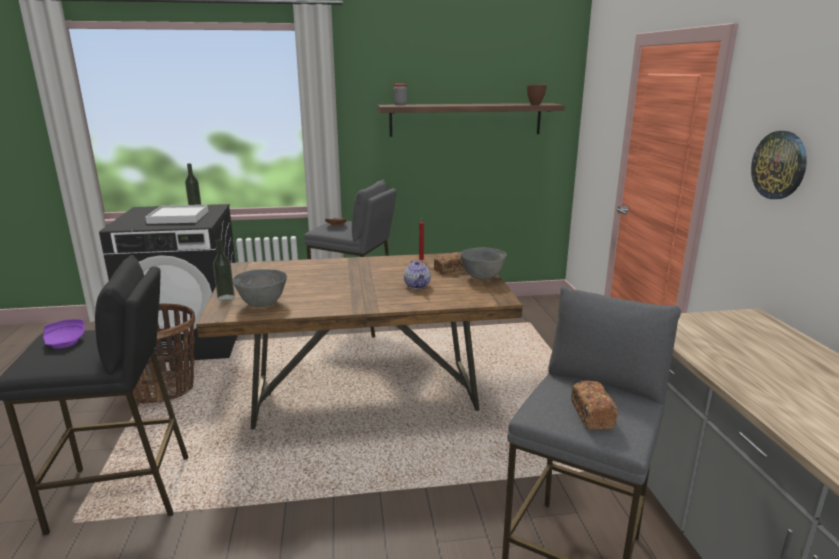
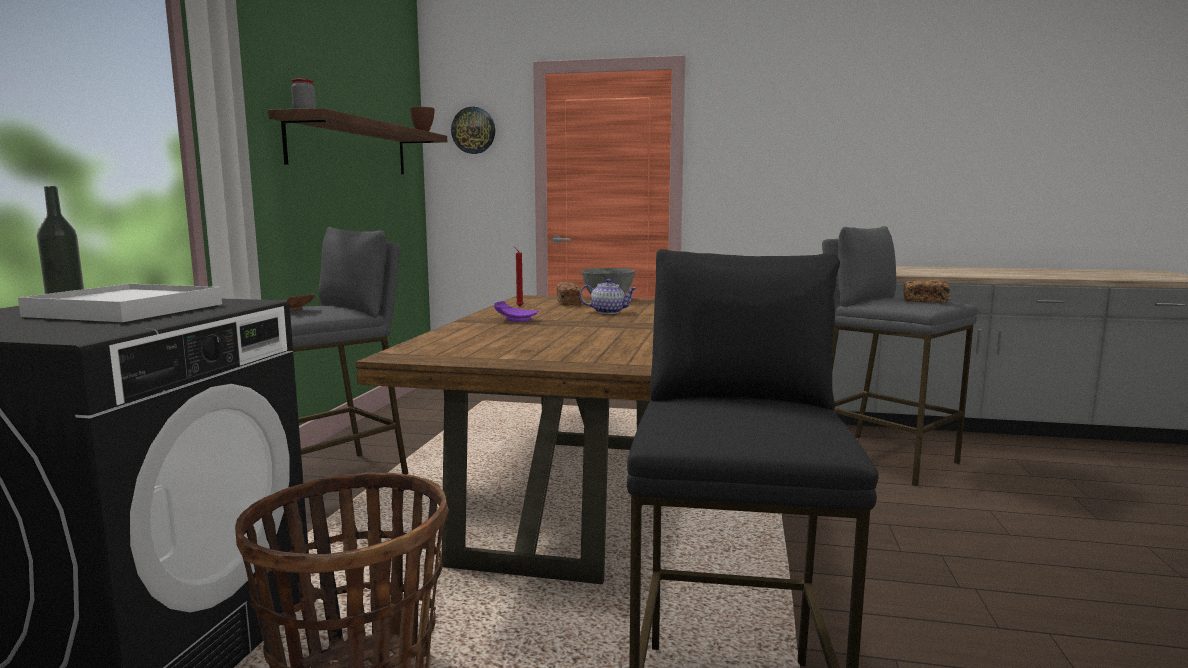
camera: 70 degrees left, 10 degrees down
(66, 341) = (718, 420): purple plate -> purple plate (515, 320)
(226, 297) = (554, 363): bottle -> none
(262, 304) = (605, 351): grey bowl -> none
(779, 165) = (762, 157): wall clock -> wall clock (473, 130)

